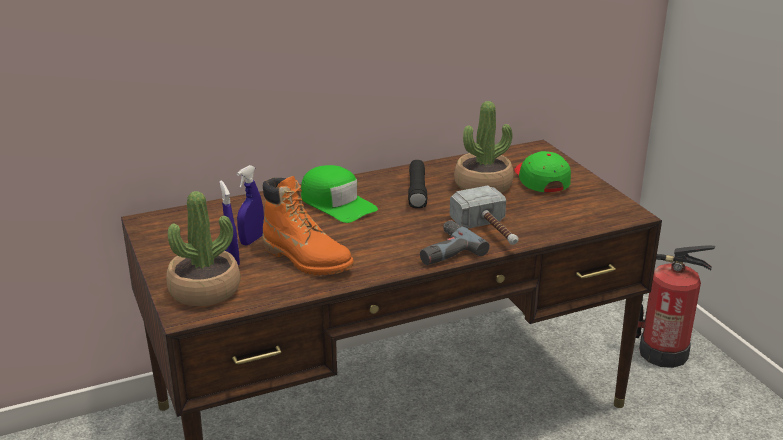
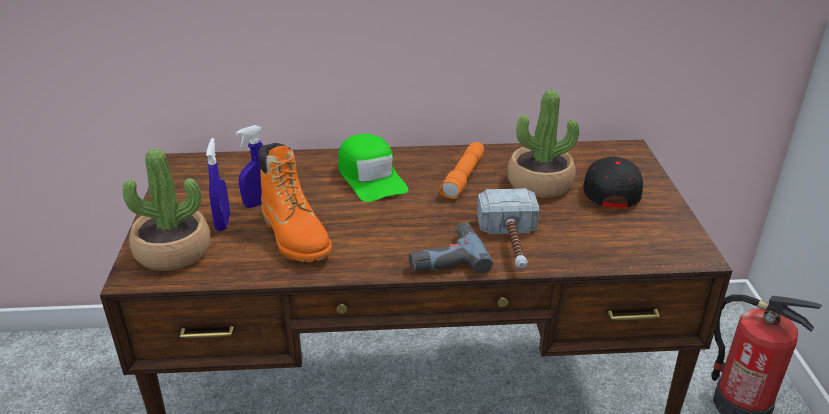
camera: 20 degrees right, 5 degrees up
(418, 191) = (464, 178): black flashlight -> orange flashlight
(540, 180) = (610, 189): green cap -> black cap

